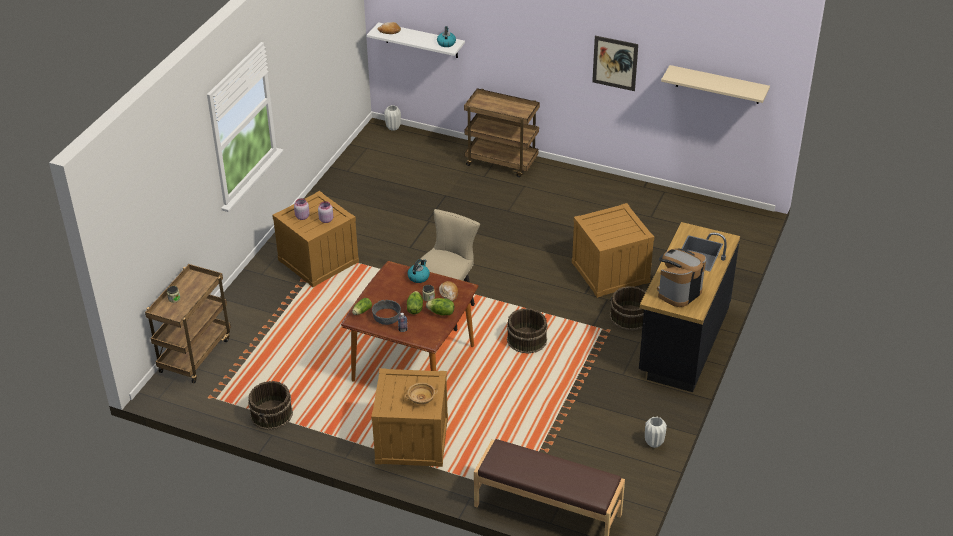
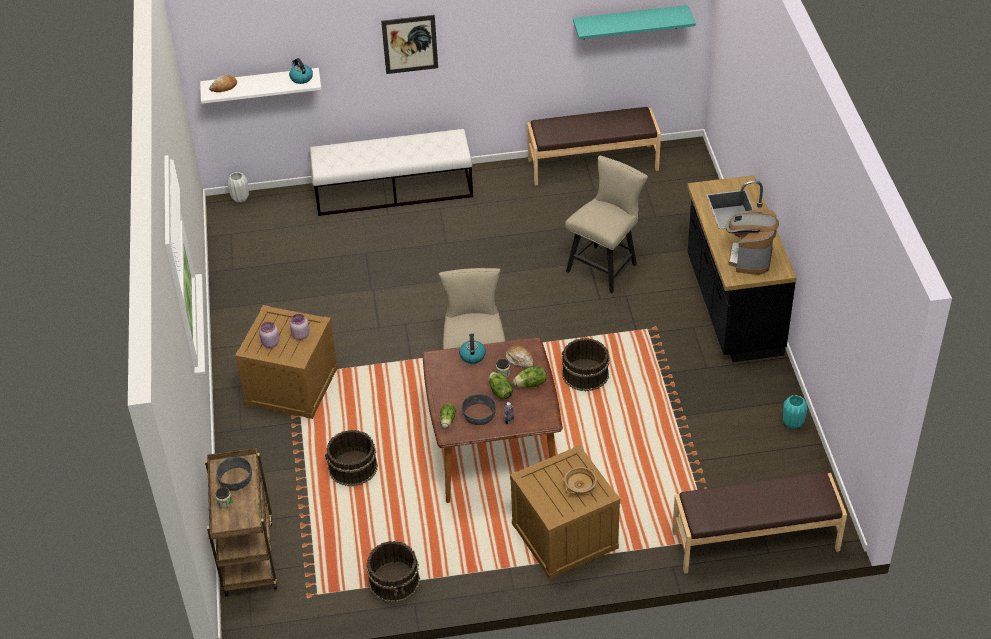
camera: 30 degrees left, 5 degrees up
(194, 287) = (235, 478): none -> grey bowl
(502, 162) = (394, 191): brown cart -> white bench
(610, 272) = (605, 265): crate -> beige chair
(615, 63) = (508, 35): picture -> picture (410, 44)
(629, 317) = (663, 305): brown bucket -> brown bucket (353, 468)
(654, 443) = (793, 424): white vase -> turquoise vase
(666, 199) = (592, 164): none -> brown bench
(718, 85) = (630, 22): beige shelf -> turquoise shelf

